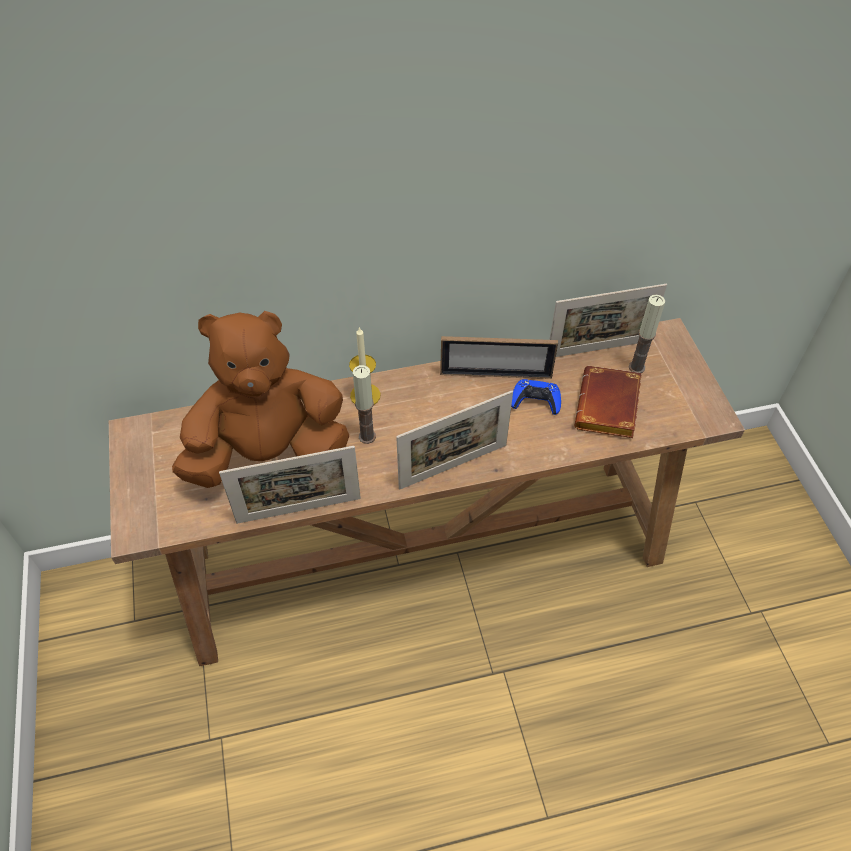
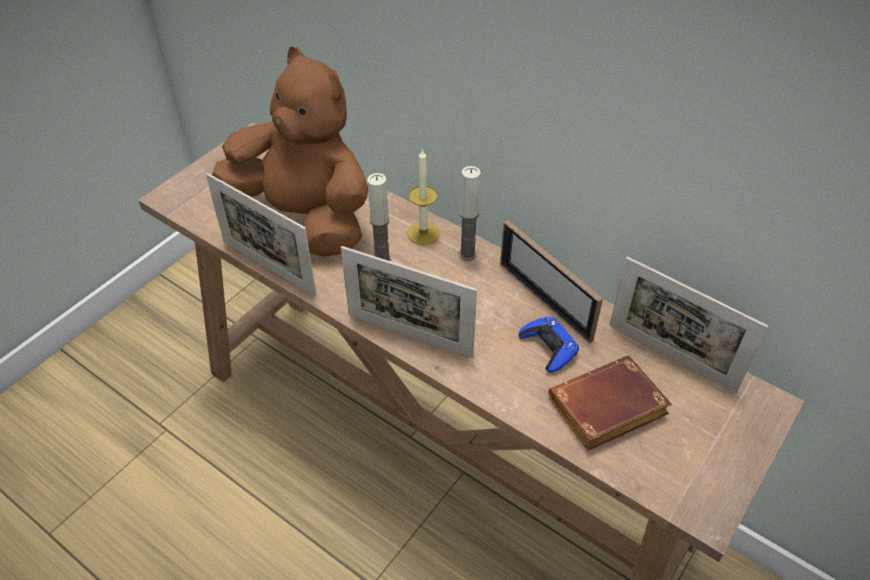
camera: 50 degrees right, 5 degrees down
(636, 367) = (687, 402): candle -> candle (467, 254)

